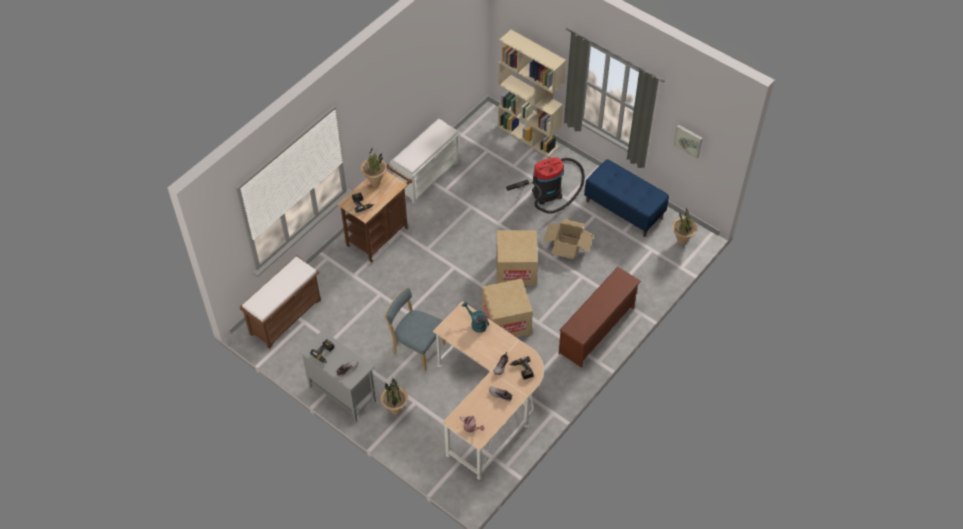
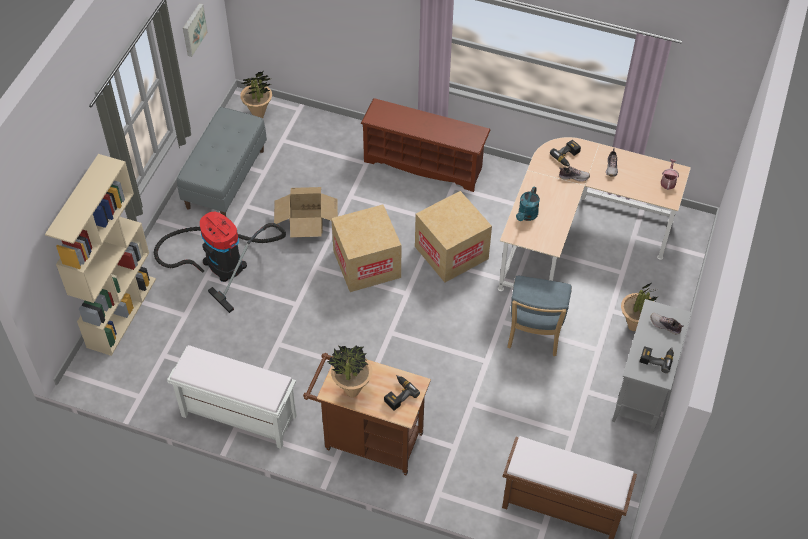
camera: 110 degrees left, 0 degrees up
(624, 209) = (225, 178): blue bench -> grey bench

